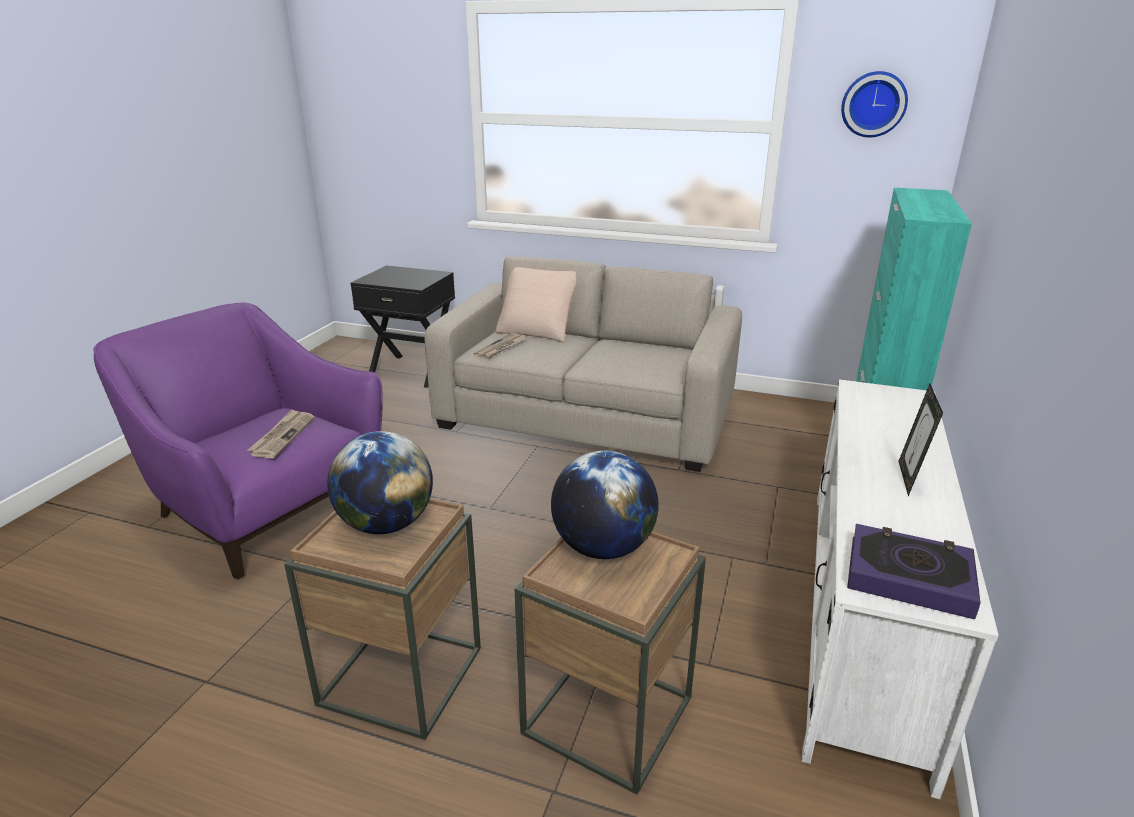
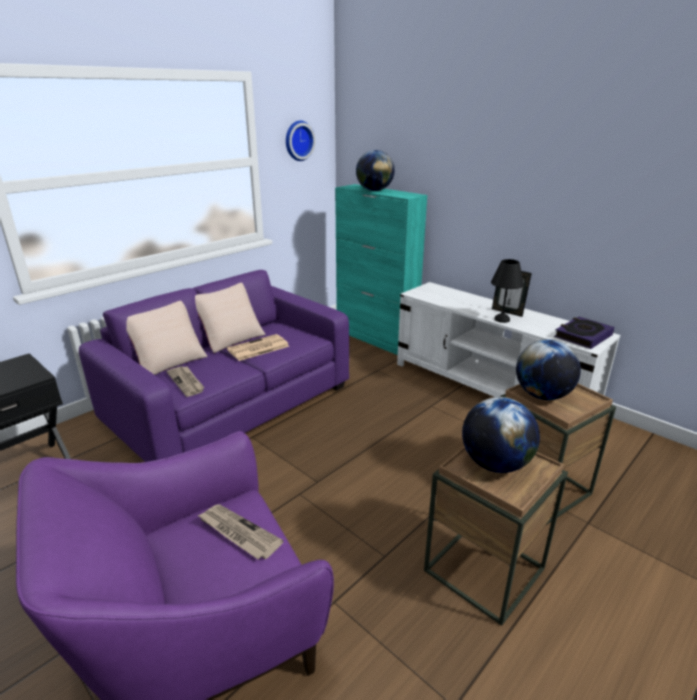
camera: 65 degrees left, 0 degrees up
(587, 414) = (230, 403): beige sofa -> purple sofa
(606, 357) = (257, 348): none -> newspaper
(618, 340) = (231, 338): none -> beige pillow
(860, 476) = (501, 319): none -> black table lamp
(920, 201) = (374, 190): none -> globe

